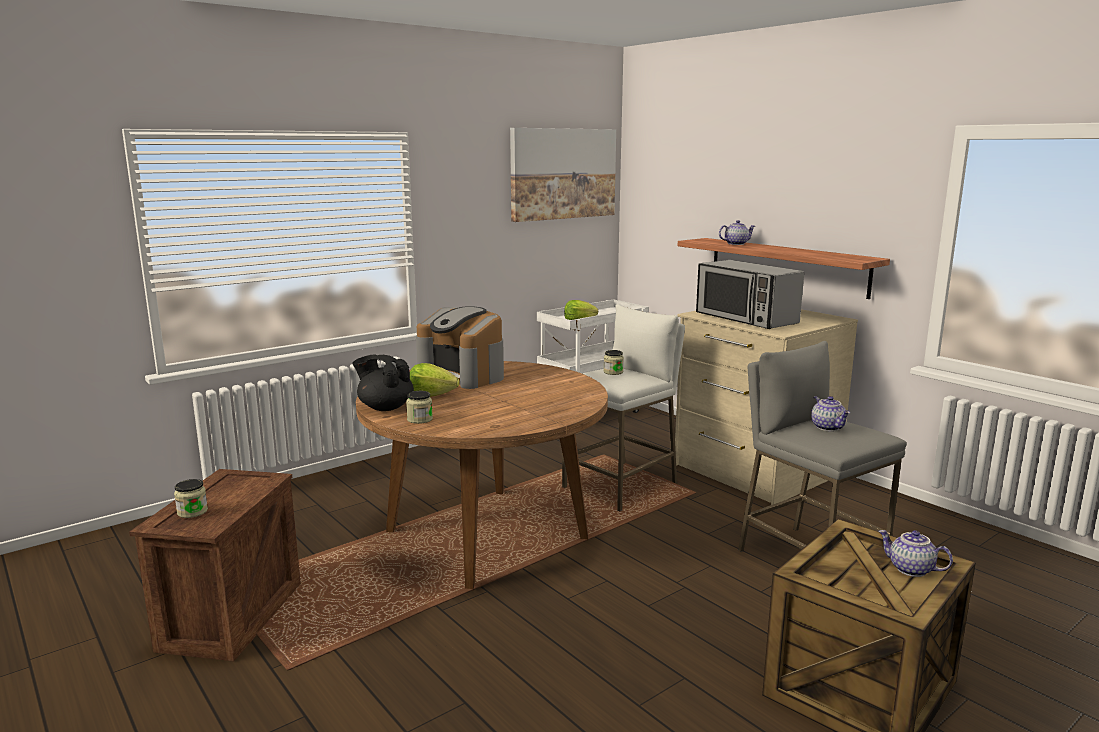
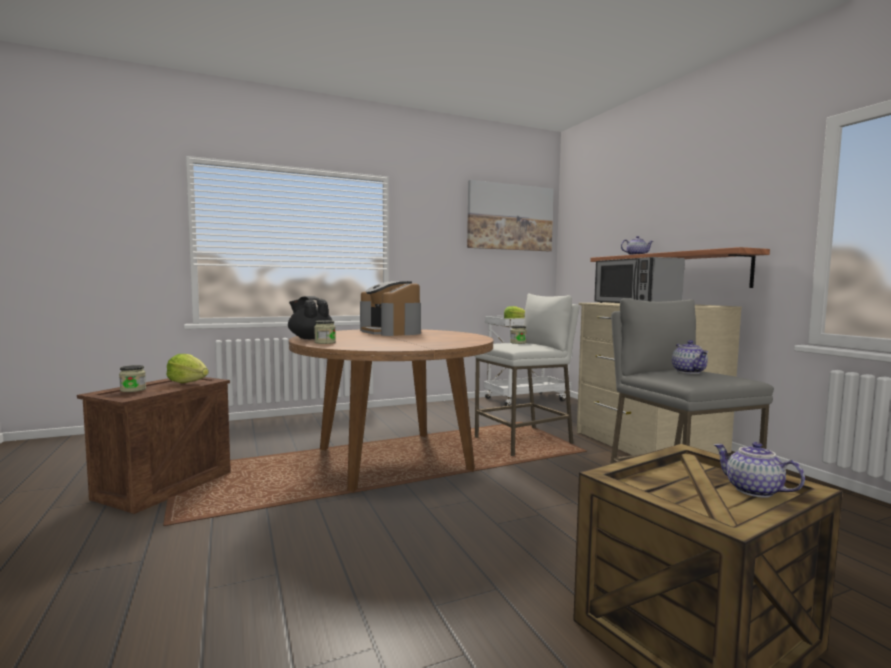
camera: 15 degrees right, 10 degrees down
(431, 395) = (353, 336): lettuce -> lettuce (188, 382)

